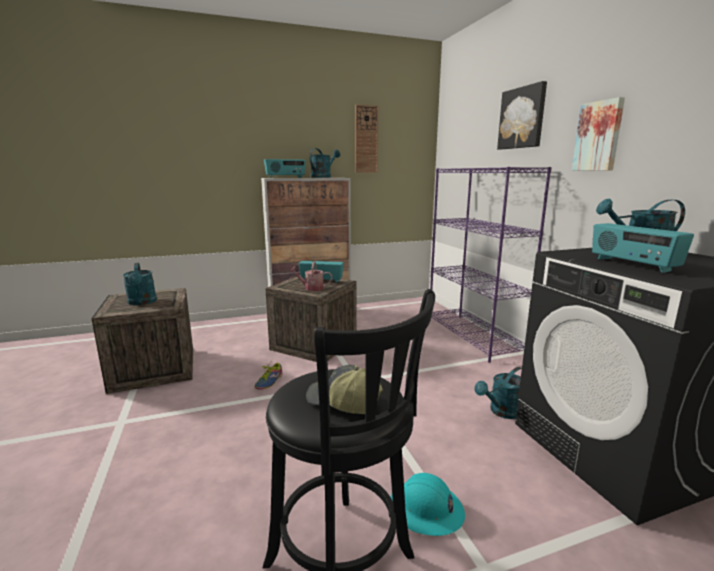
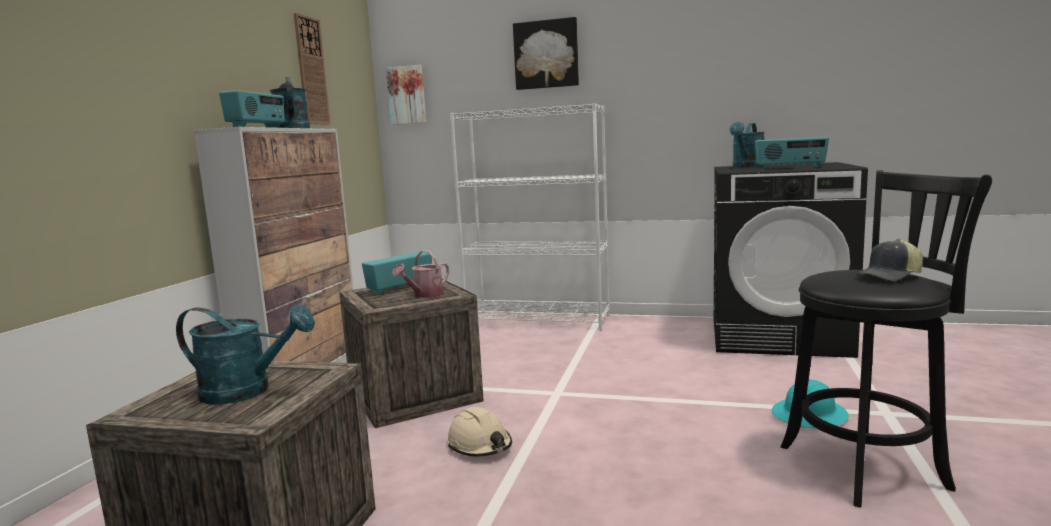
camera: 55 degrees left, 5 degrees down
(268, 381) = (480, 445): shoe -> beige hard hat
(473, 336) = (539, 320): purple bookcase -> white bookcase
(502, 412) = (693, 351): turquoise watering can -> none
(598, 136) = (652, 75): picture -> picture (407, 95)

